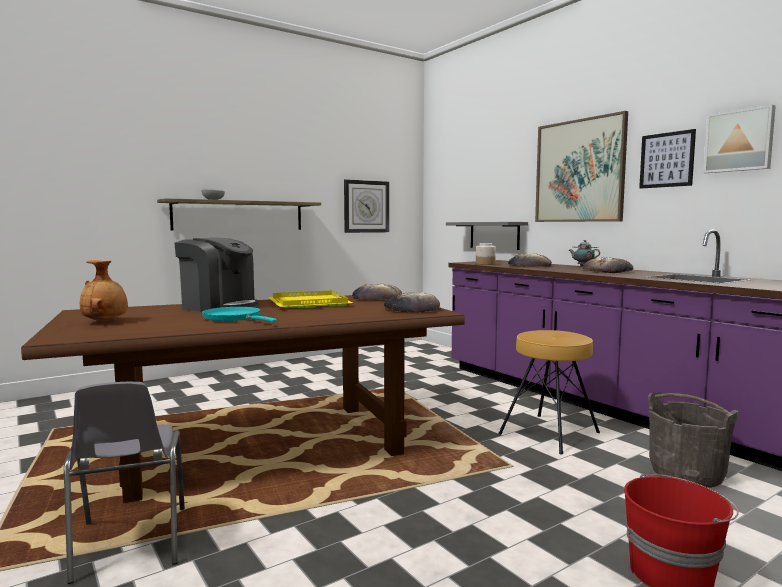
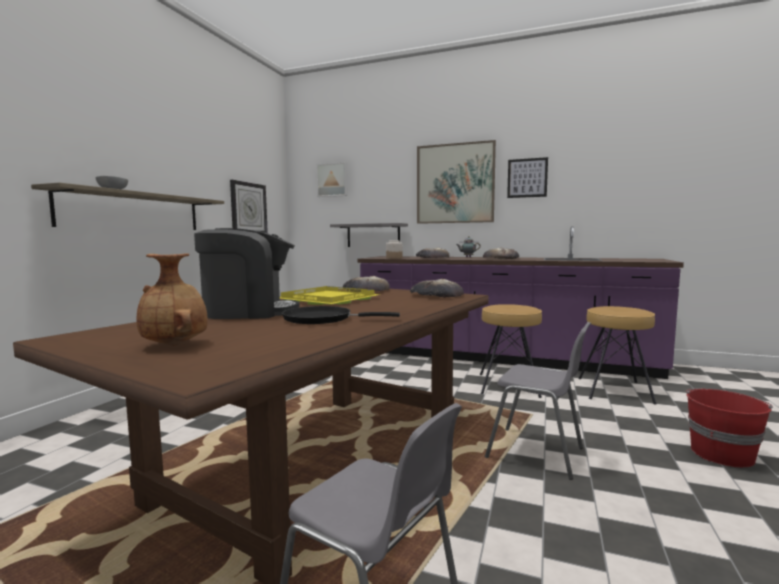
camera: 35 degrees left, 0 degrees up
(235, 318) = (322, 319): turquoise frying pan -> black frying pan
(442, 498) = (537, 454): none -> grey chair
(687, 473) = (614, 390): grey bucket -> brown stool
(739, 141) = (578, 167): picture -> picture (332, 180)

